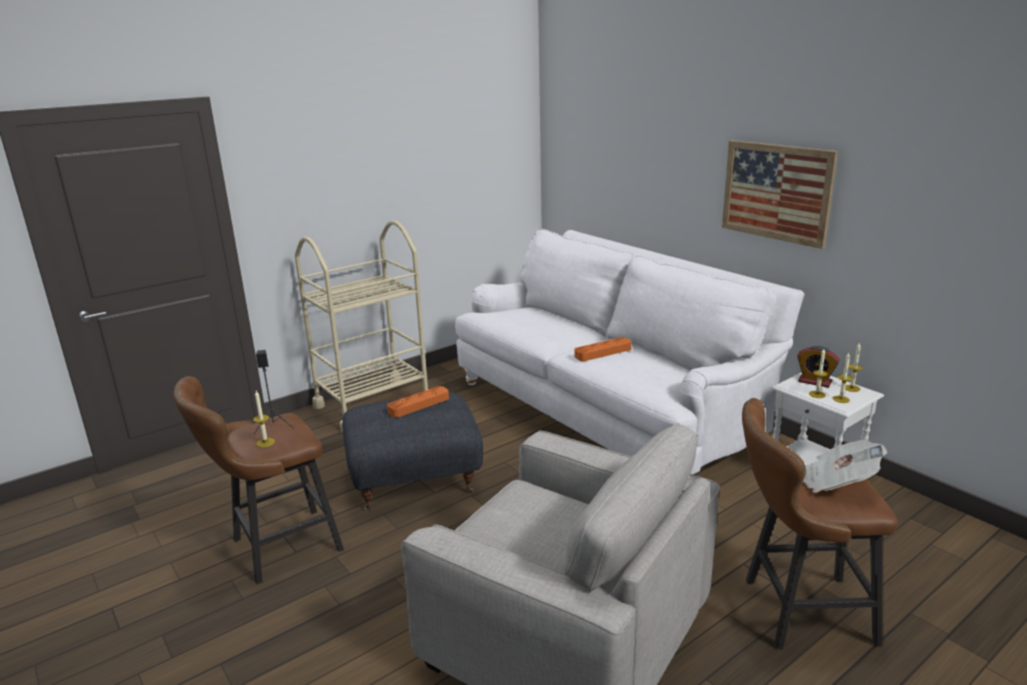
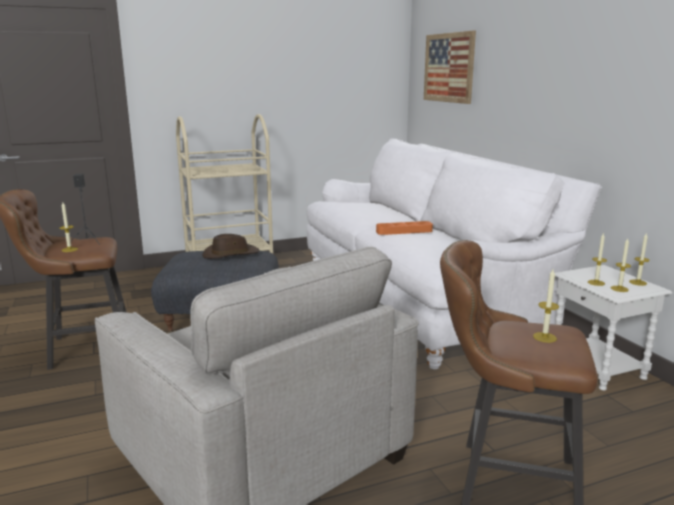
camera: 15 degrees right, 5 degrees down
(419, 405) = (230, 254): orange tray -> brown hat
(776, 192) = (583, 88): picture -> picture (448, 68)
(814, 381) = (601, 274): alarm clock -> none
(835, 483) = (544, 337): newspaper -> candle

